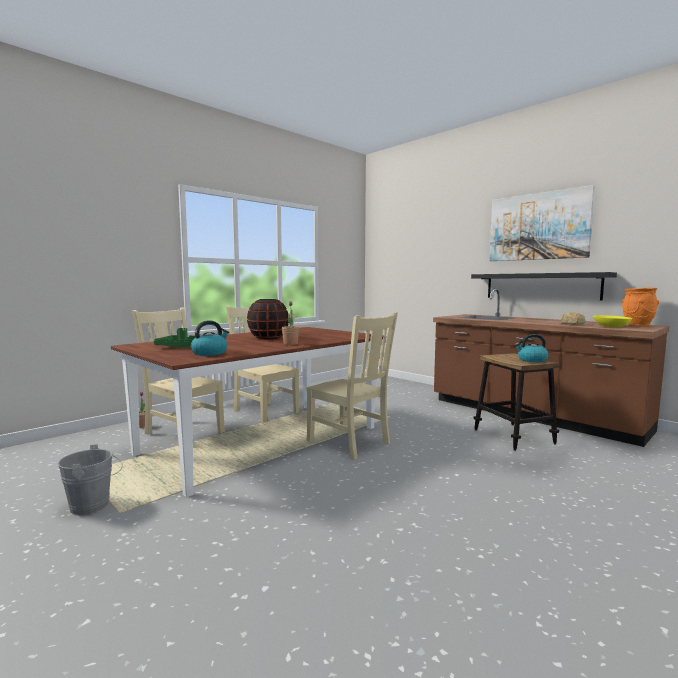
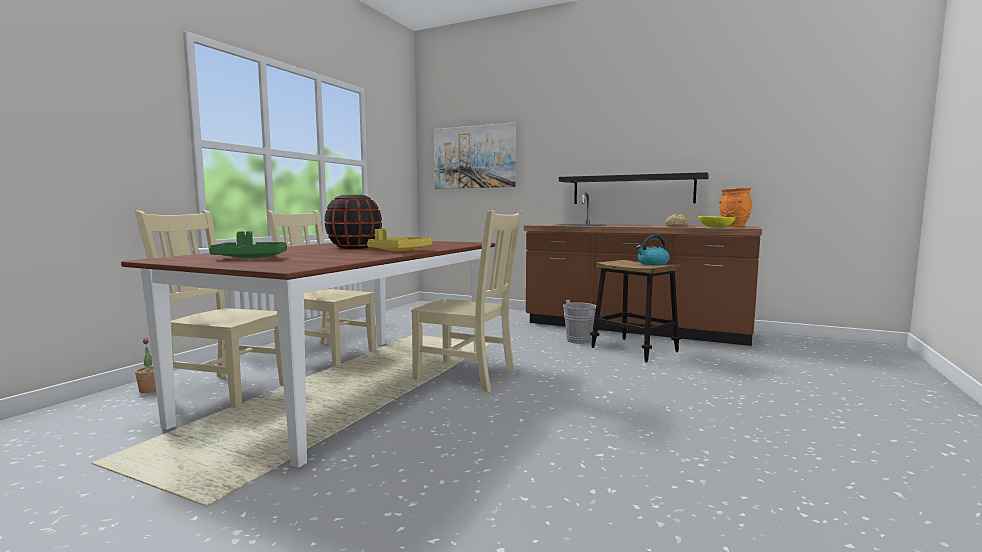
camera: 20 degrees left, 0 degrees up
(94, 505) = (151, 504): grey bucket -> grey bucket (581, 340)
(210, 353) = (312, 261): kettle -> none
(290, 344) = (400, 251): potted plant -> yellow tray
(538, 226) = (628, 125): picture -> picture (474, 157)

